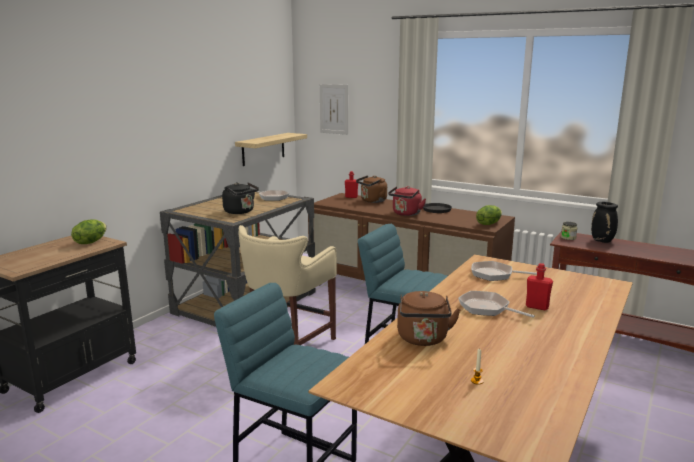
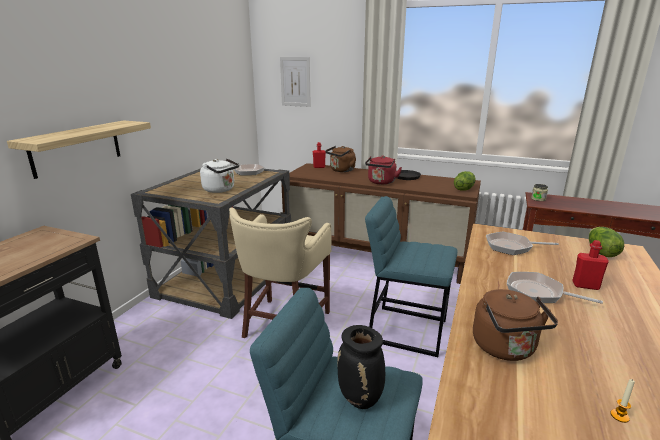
camera: 10 degrees left, 5 degrees up
(90, 242) = (53, 240): lettuce -> lettuce (601, 252)
(240, 212) = (221, 190): black kettle -> white kettle
(263, 149) = (229, 123): shelf -> shelf (76, 148)
(602, 241) = (570, 200): black vase -> black vase (361, 399)

